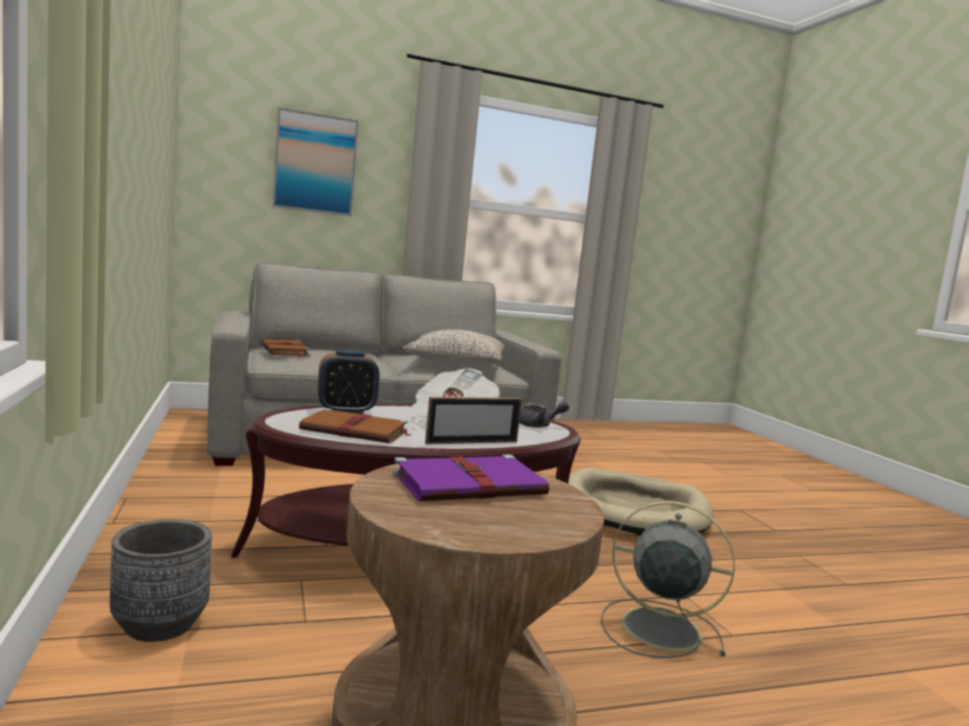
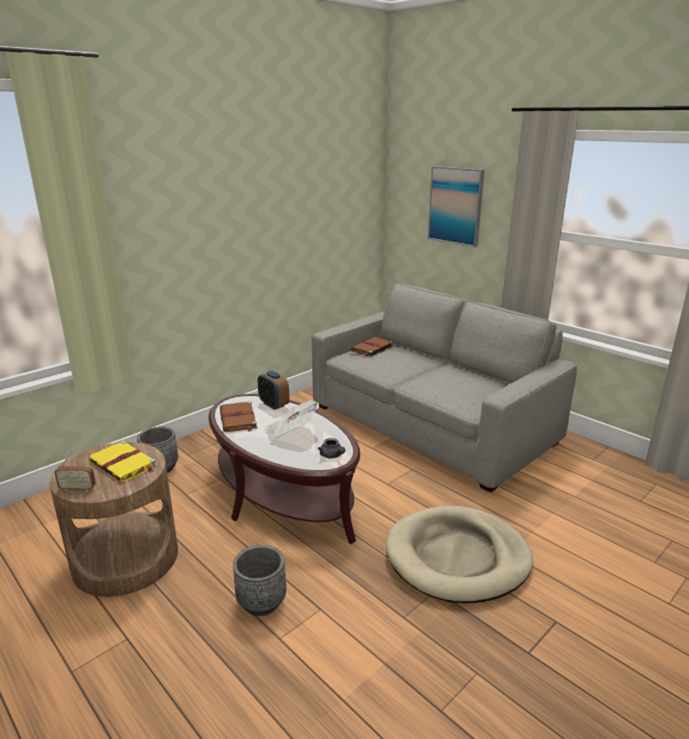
camera: 65 degrees right, 15 degrees up
(456, 364) = (456, 387): grey pillow -> none
(471, 484) = (124, 464): purple book -> yellow book
(472, 442) = (258, 448): picture frame -> none
(535, 529) = (78, 489): none -> radio
(657, 628) = (261, 602): grey fan -> grey planter

